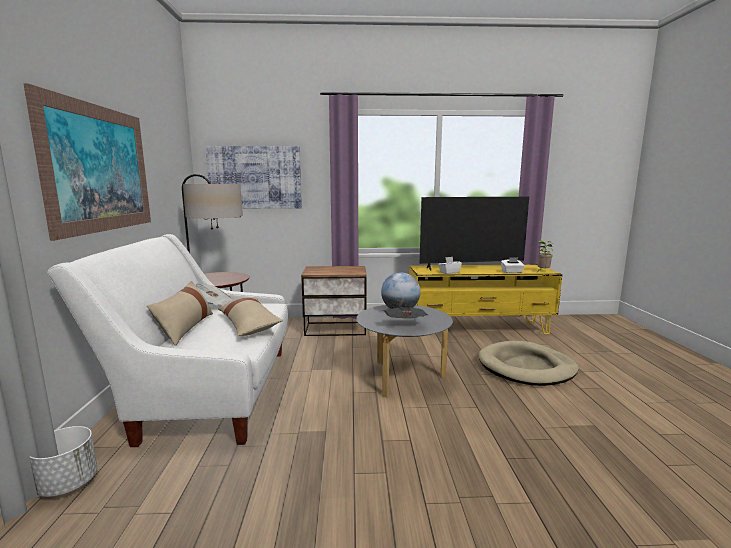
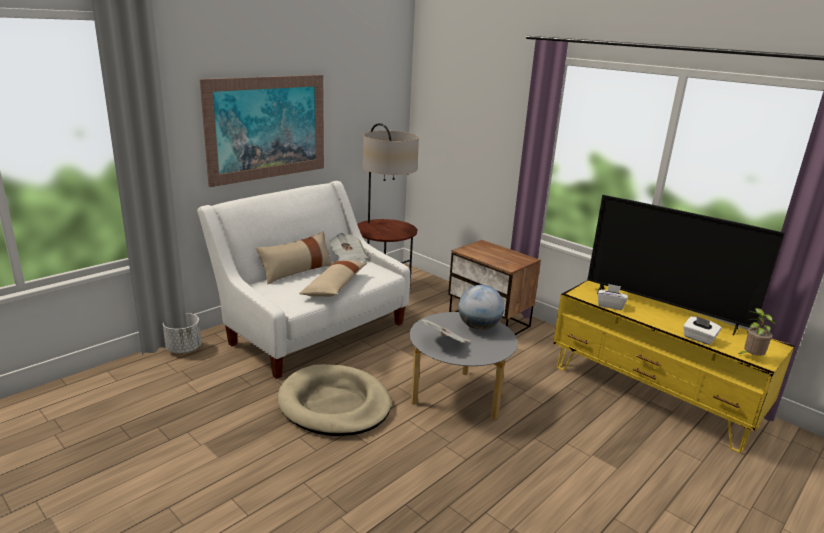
camera: 45 degrees right, 10 degrees up
(255, 177) = (458, 126): picture -> none
(526, 367) = (603, 463): beige dog bed -> beige dog bed (334, 404)

